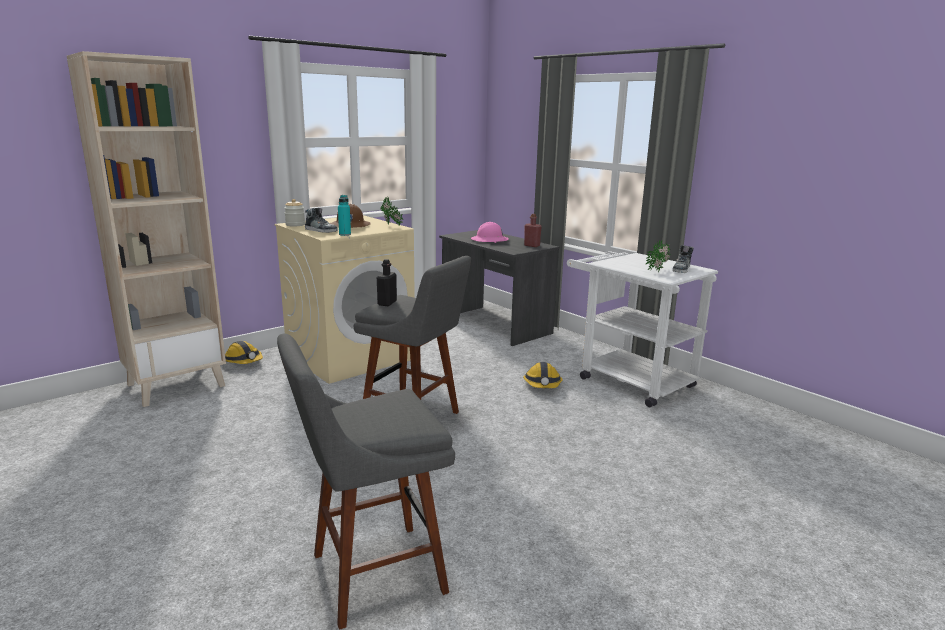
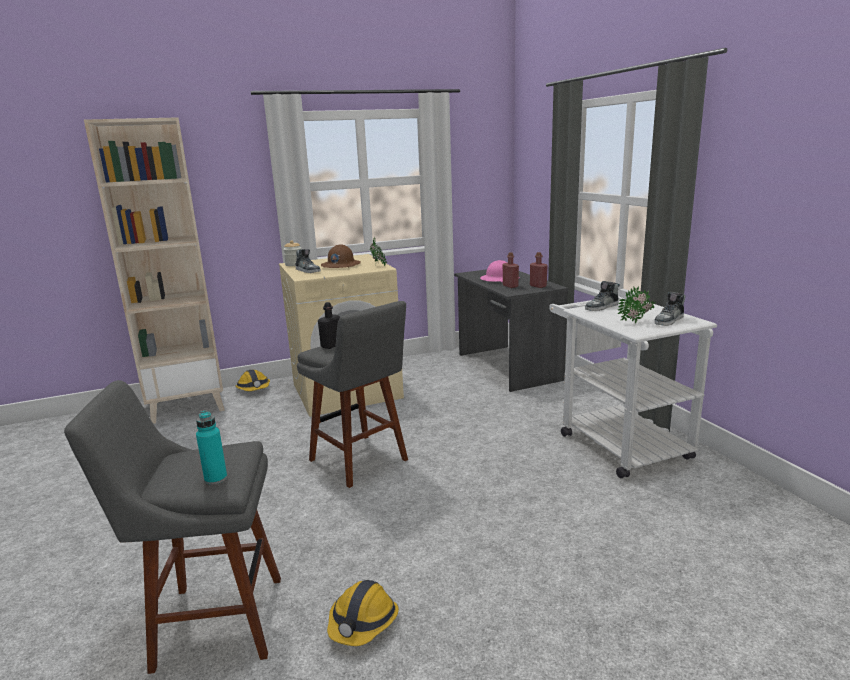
camera: 20 degrees right, 0 degrees up
(345, 234) = (323, 275): turquoise bottle -> turquoise bottle (216, 479)
(506, 246) = (510, 286): none -> red bottle
(542, 385) = (514, 438): hard hat -> hard hat (363, 622)
(618, 260) = (601, 307): none -> shoe

